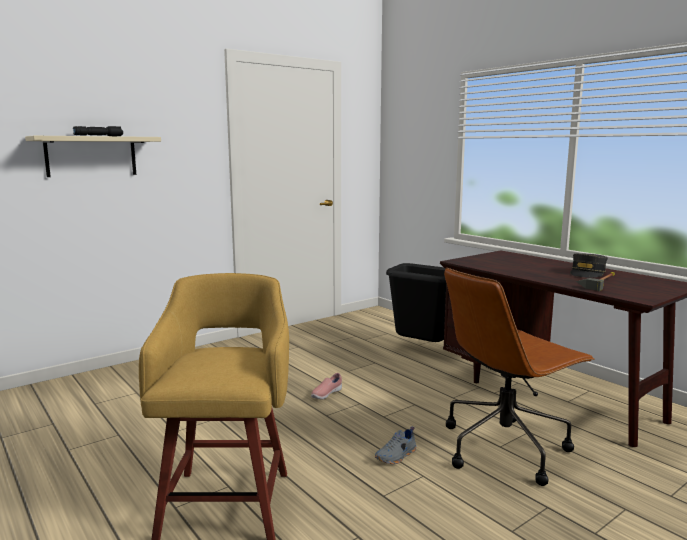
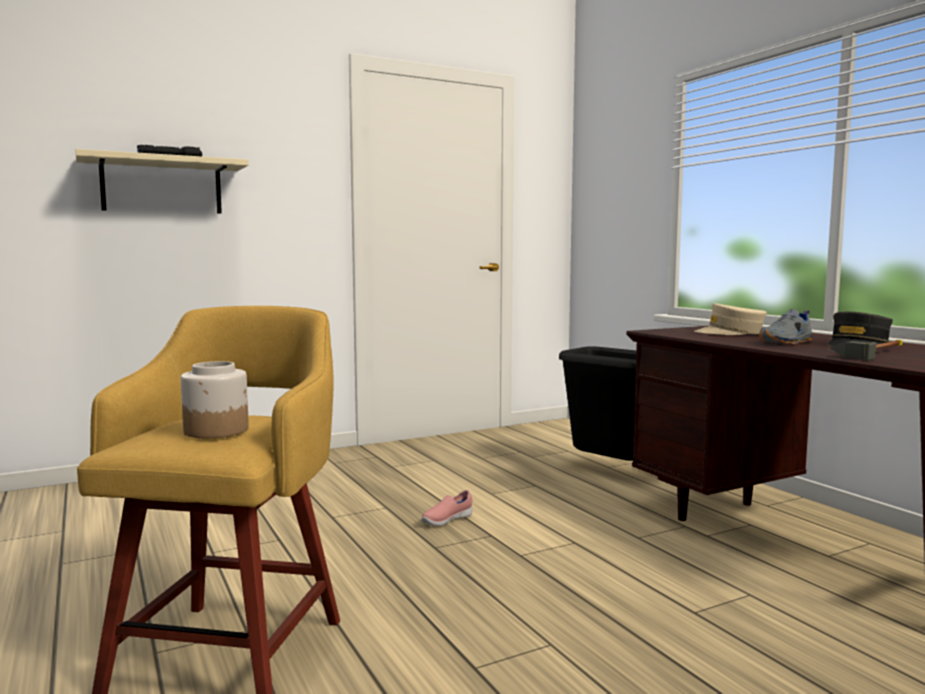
camera: 10 degrees right, 5 degrees down
(223, 366) = (217, 430): none -> jar
(397, 456) = (519, 612): grey shoe -> grey shoe (787, 342)
(505, 447) = (702, 614): brown office chair -> none
(506, 262) = (730, 333): none -> beige cap

